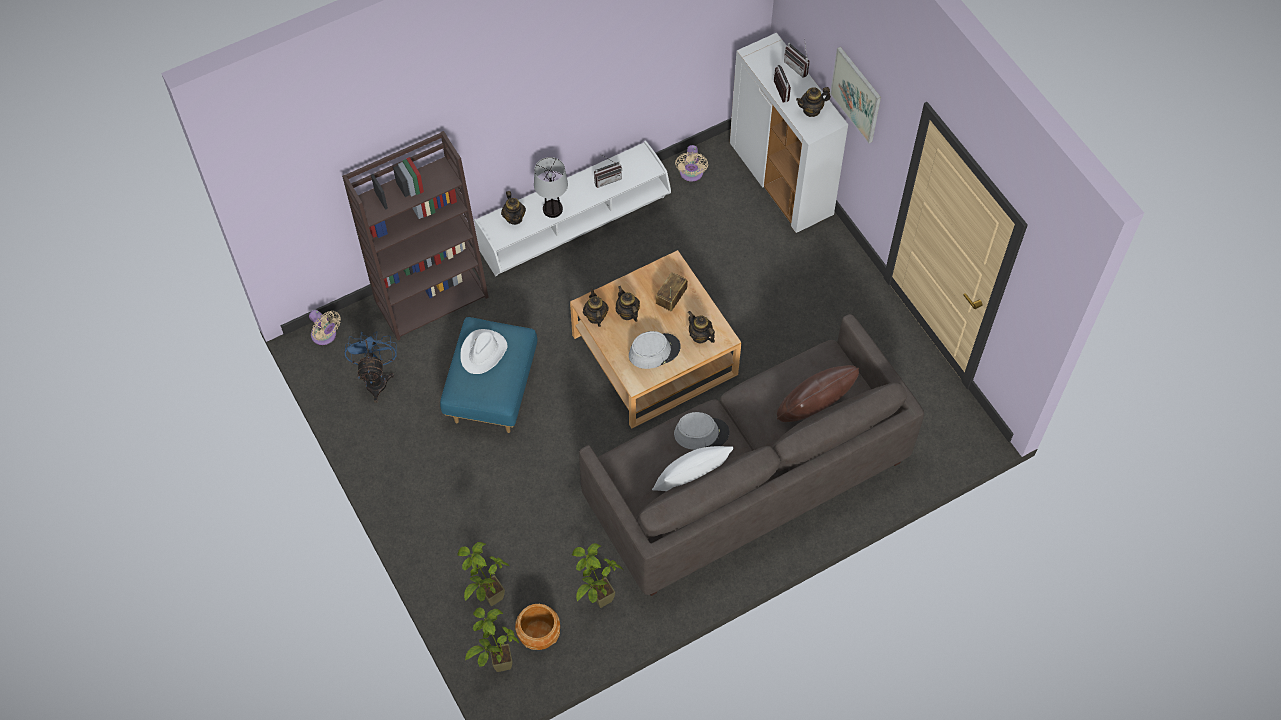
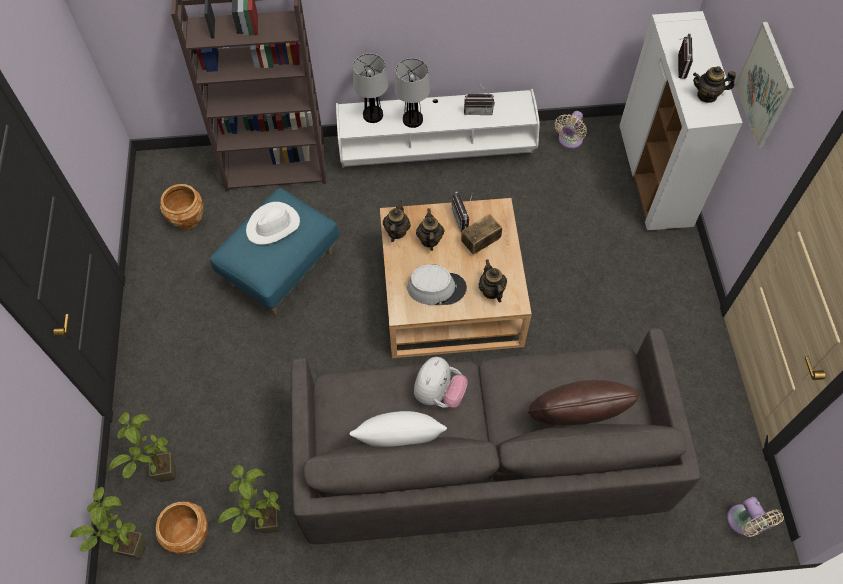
camera: 25 degrees right, 0 degrees up
(325, 336) = (167, 164): beige fan -> beige fan (744, 523)
(376, 379) = (187, 218): blue fan -> brown planter
(514, 218) = (373, 115): teapot -> table lamp
(701, 433) = (438, 394): grey hat -> plush toy
(798, 66) = (711, 49): radio -> radio (463, 219)

